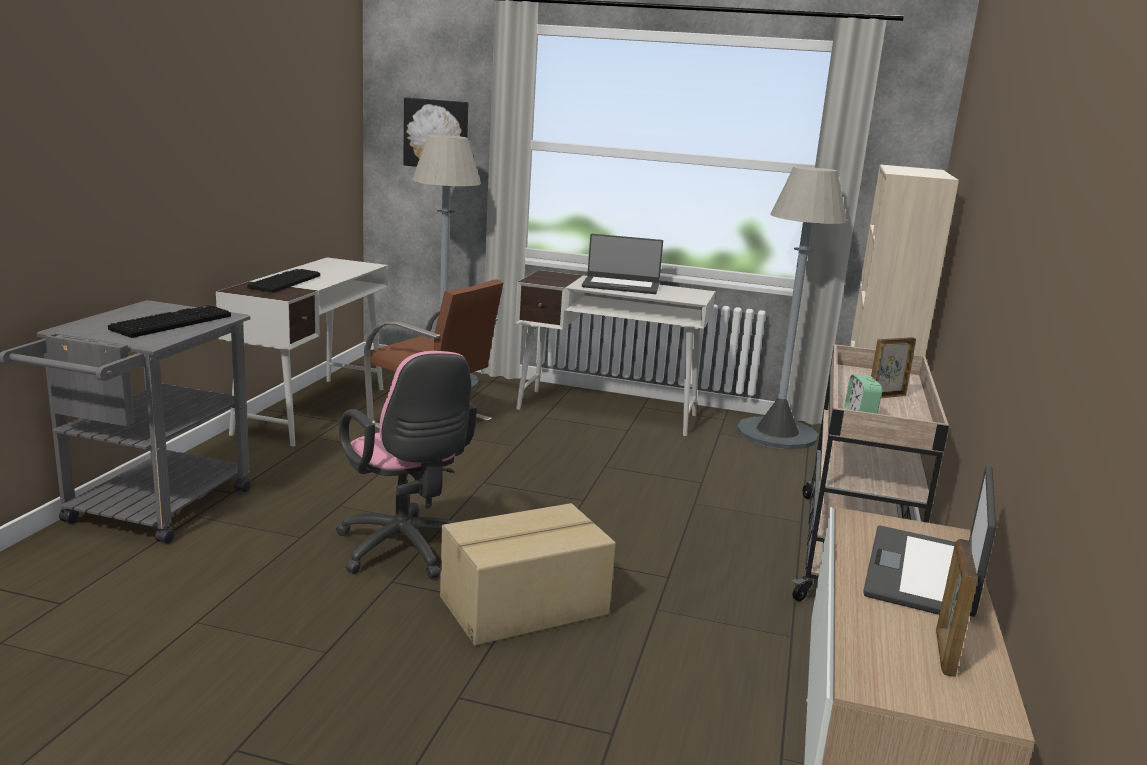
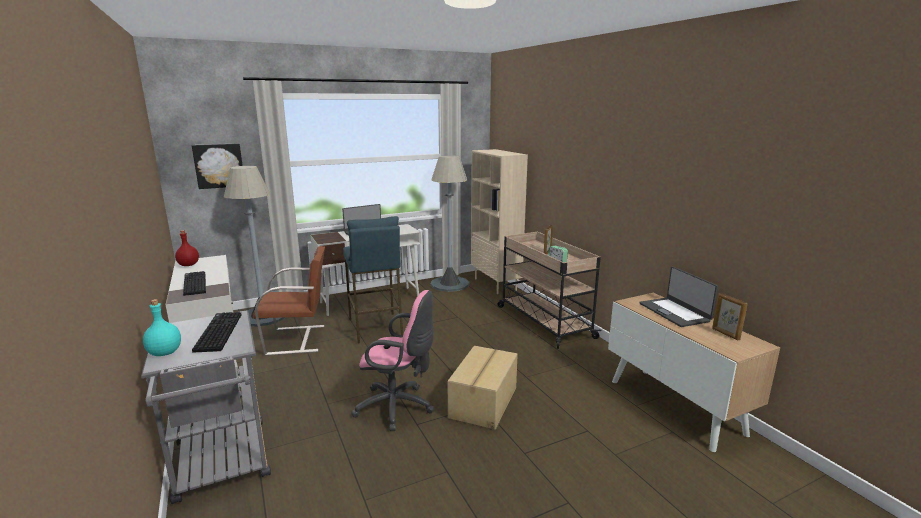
camera: 40 degrees left, 0 degrees up
(94, 322) = (165, 352): none -> turquoise bottle
(326, 264) = (188, 265): none -> red bottle
(551, 448) = (375, 328): none -> blue stool

